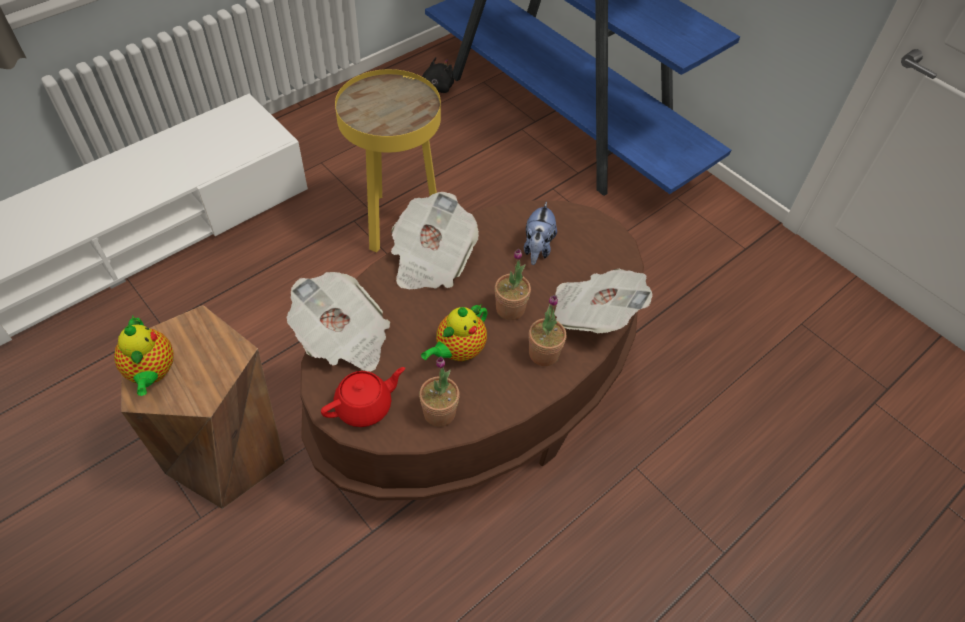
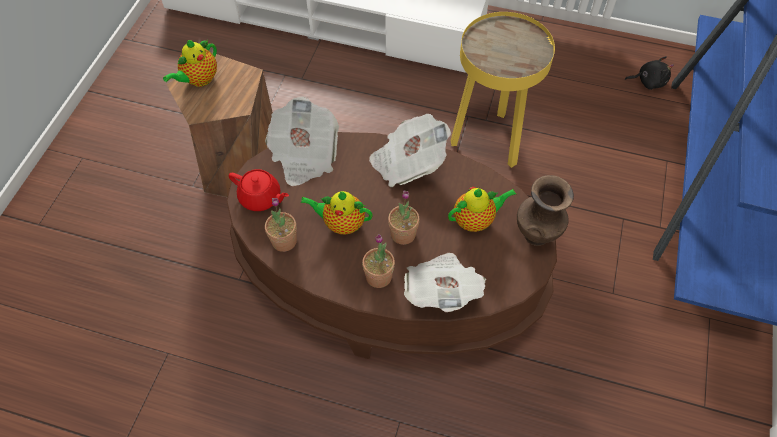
camera: 60 degrees right, 5 degrees up
(537, 248) = (475, 220): plush toy -> teapot
(583, 217) = (536, 233): none -> brown vase

